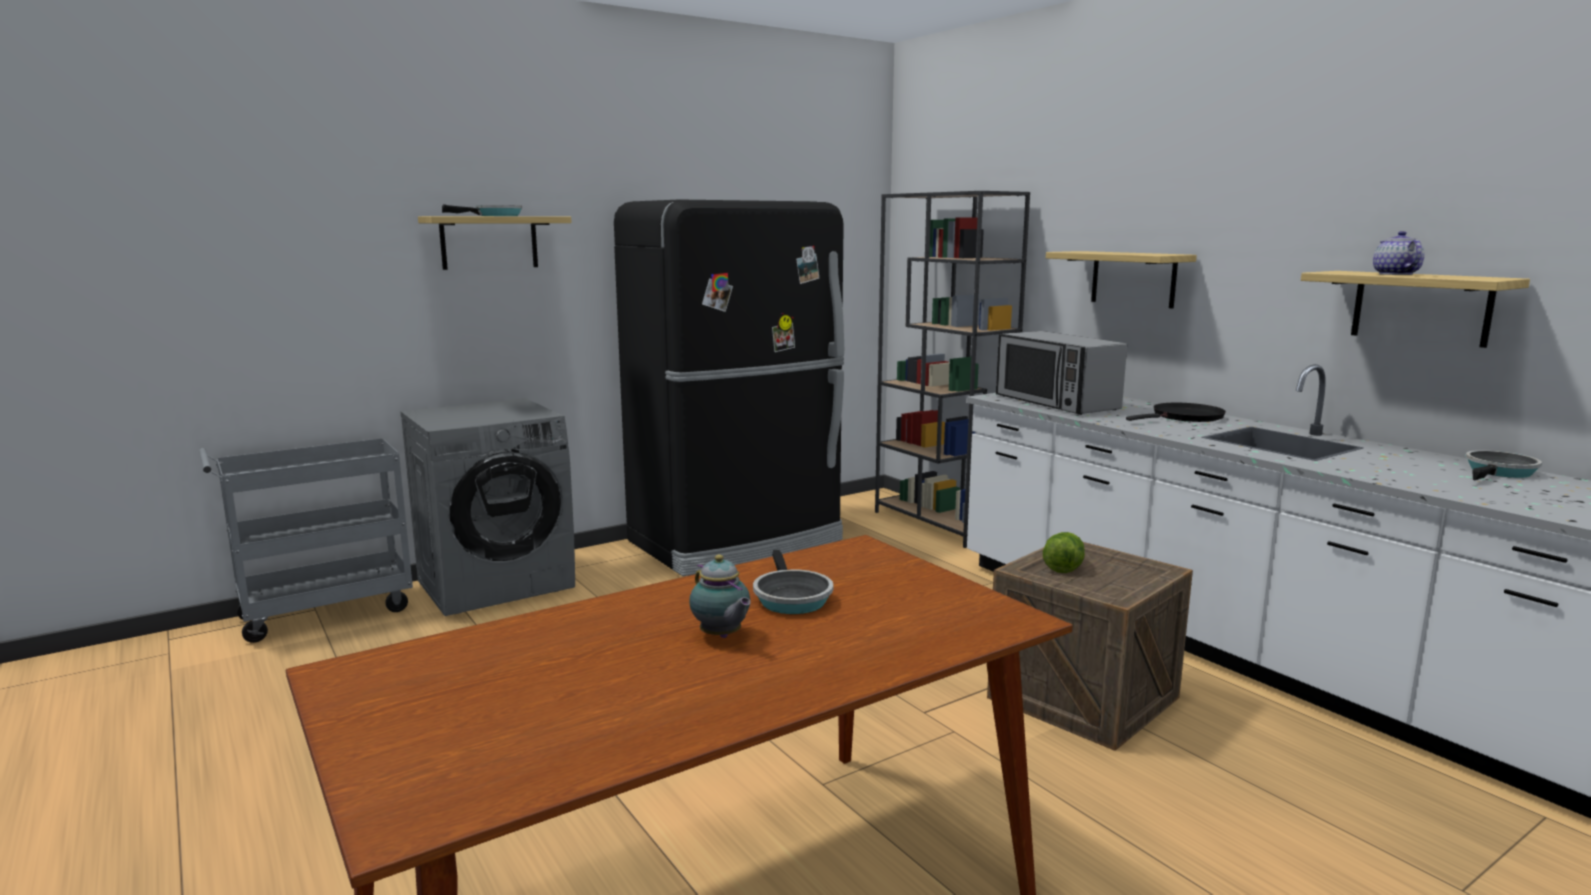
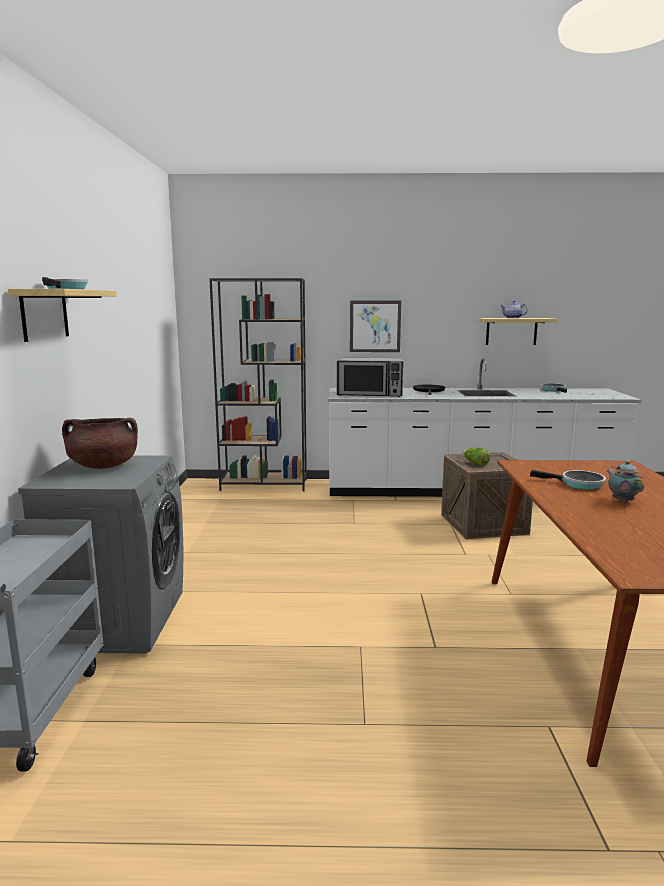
camera: 55 degrees left, 0 degrees up
(495, 410) = (103, 466): none -> brown cooking pot
(721, 636) = (621, 501): teapot -> teapot turned 105 degrees counterclockwise
(738, 542) = (194, 531): black fridge -> none
(1133, 279) = (375, 326): shelf -> picture

